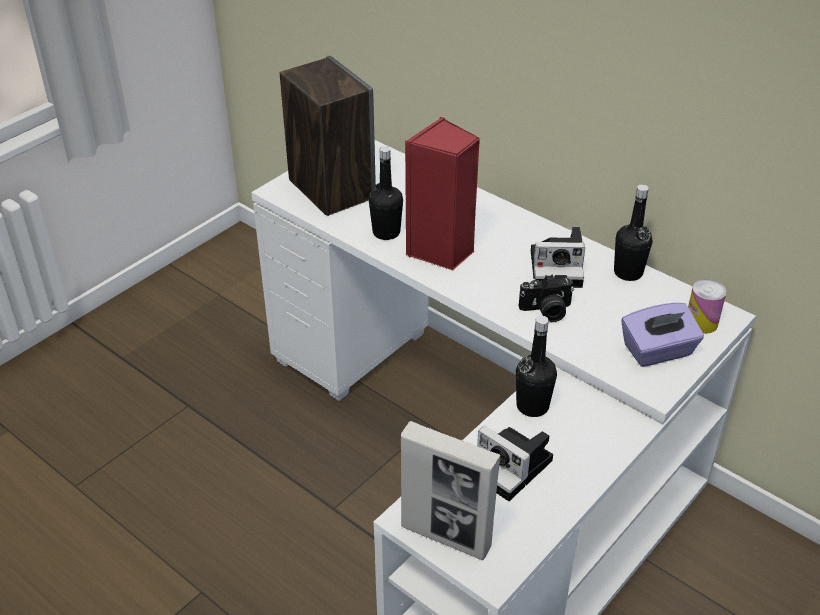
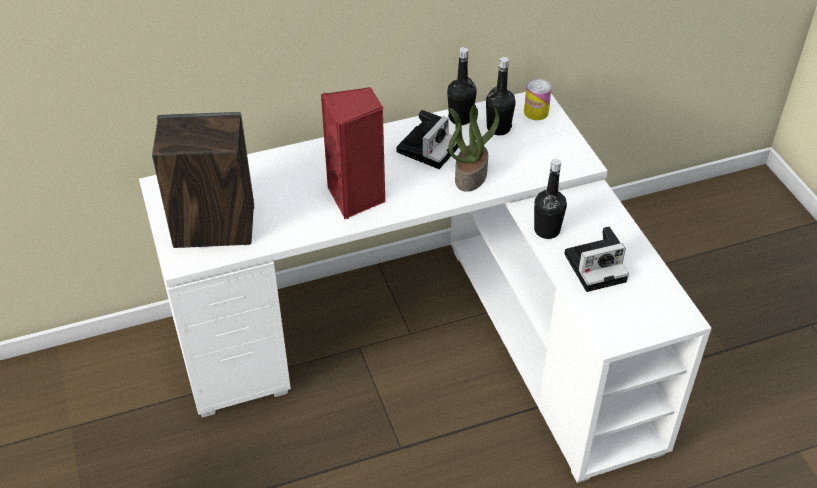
camera: 60 degrees left, 5 degrees up
(386, 232) = (305, 218): black bottle -> black bottle (498, 128)
(446, 537) = (639, 326): picture frame -> none
(546, 311) = (470, 175): camera -> potted plant
(658, 351) = (549, 144): purple tissue box -> none

